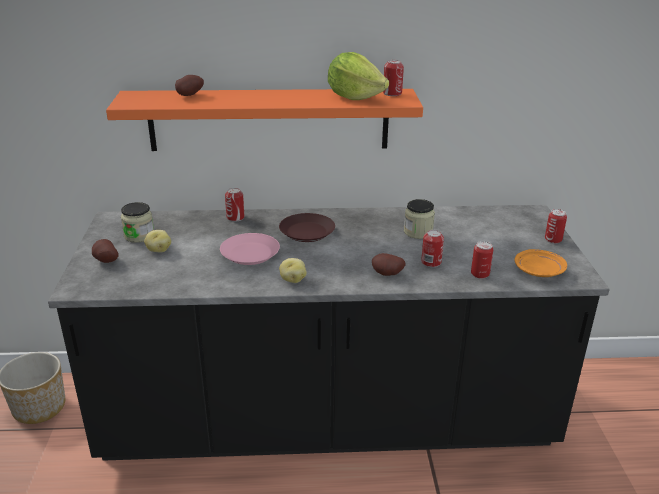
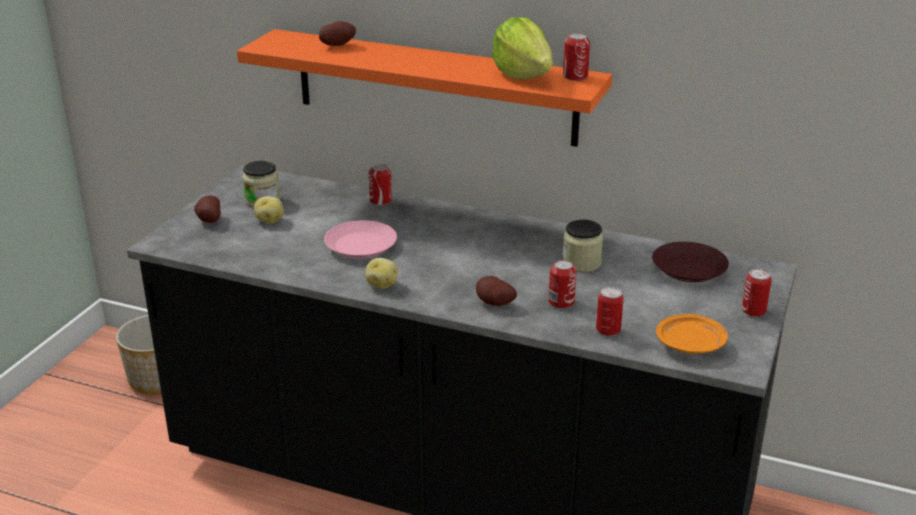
camera: 25 degrees right, 0 degrees up
(307, 232) = (447, 235): brown plate -> brown plate (689, 269)

